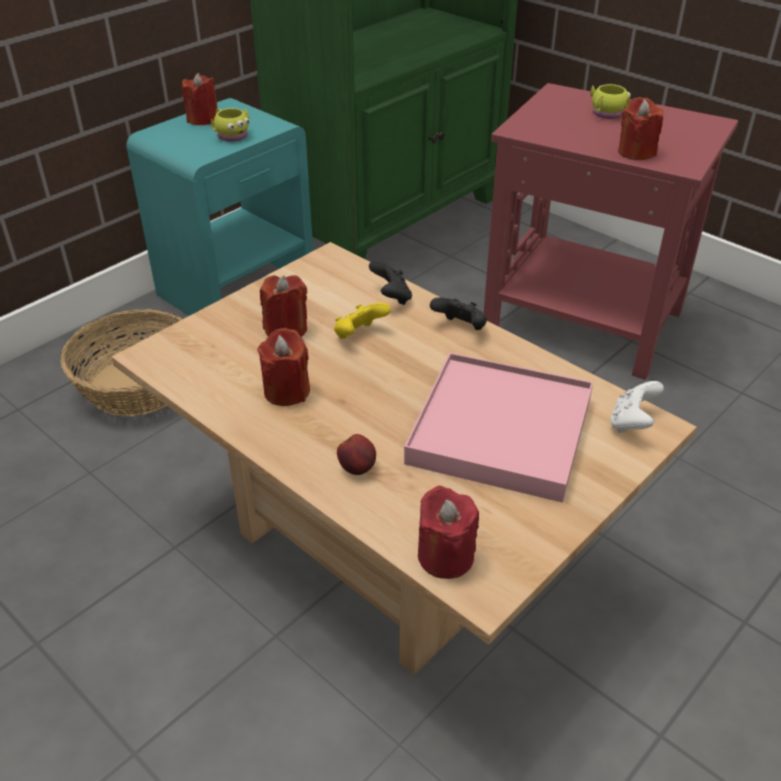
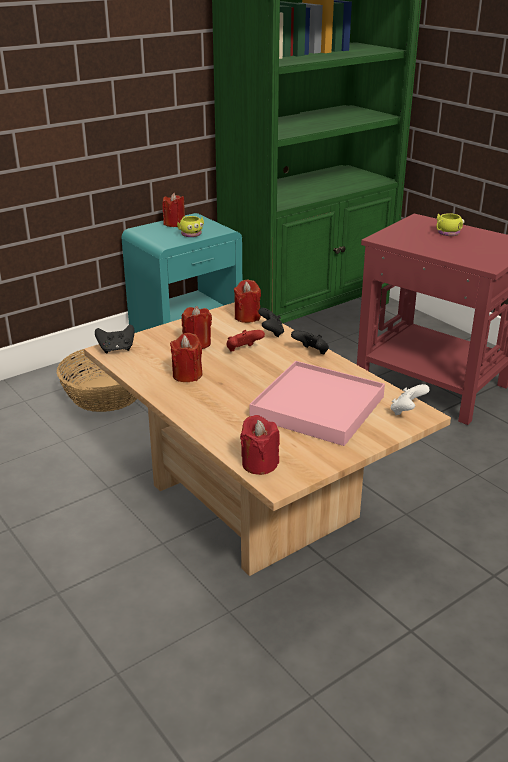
camera: 10 degrees right, 10 degrees down
(164, 353) = (116, 349): none -> black game controller
(358, 468) = (219, 417): apple -> none
(359, 335) = (243, 351): yellow game controller -> red game controller
(636, 152) = (458, 256): red candle -> red candle (247, 317)

